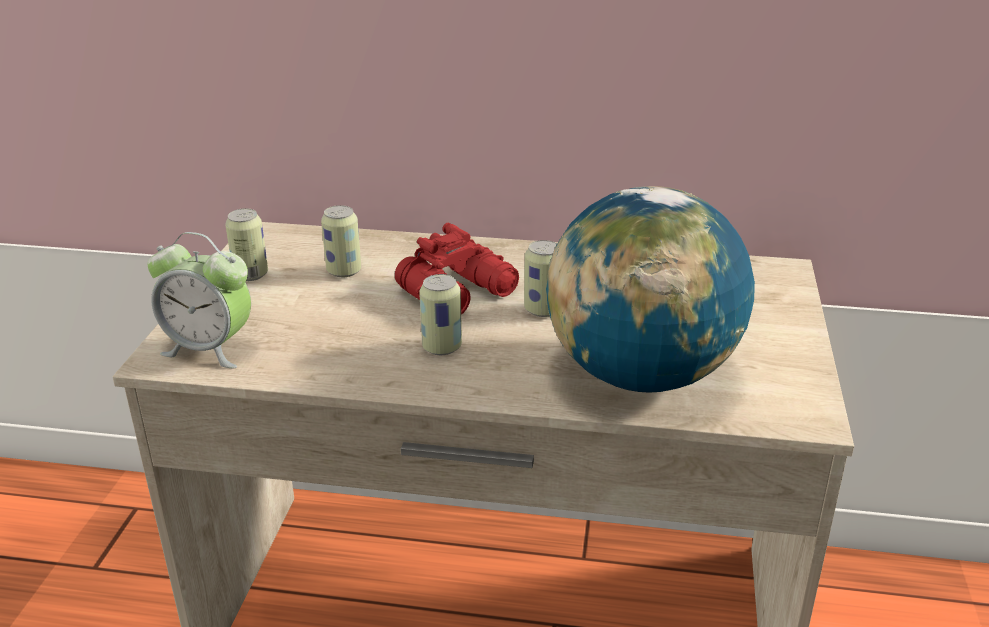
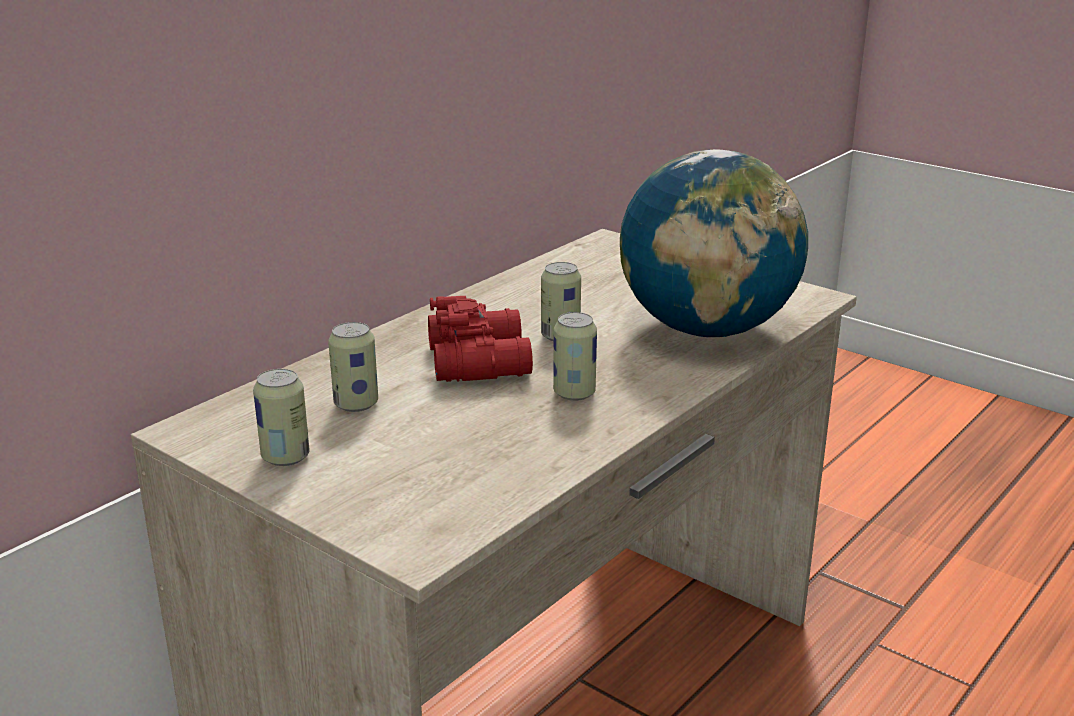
camera: 60 degrees left, 5 degrees down
(210, 349) = (431, 514): alarm clock -> none

